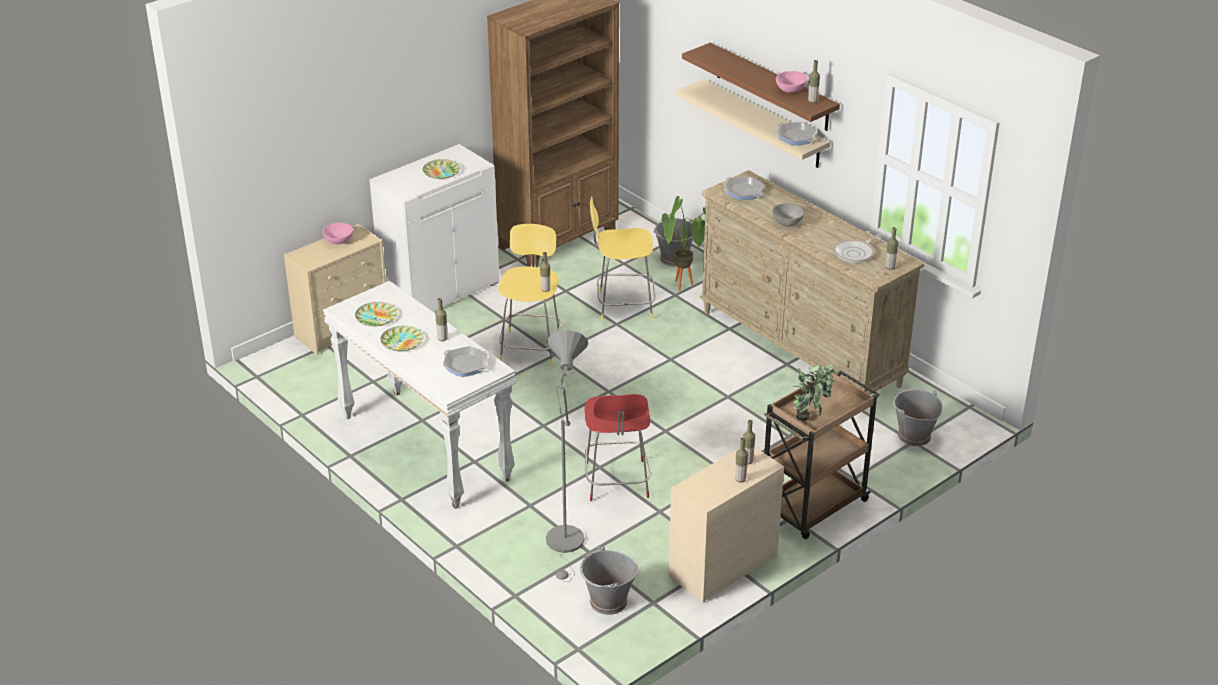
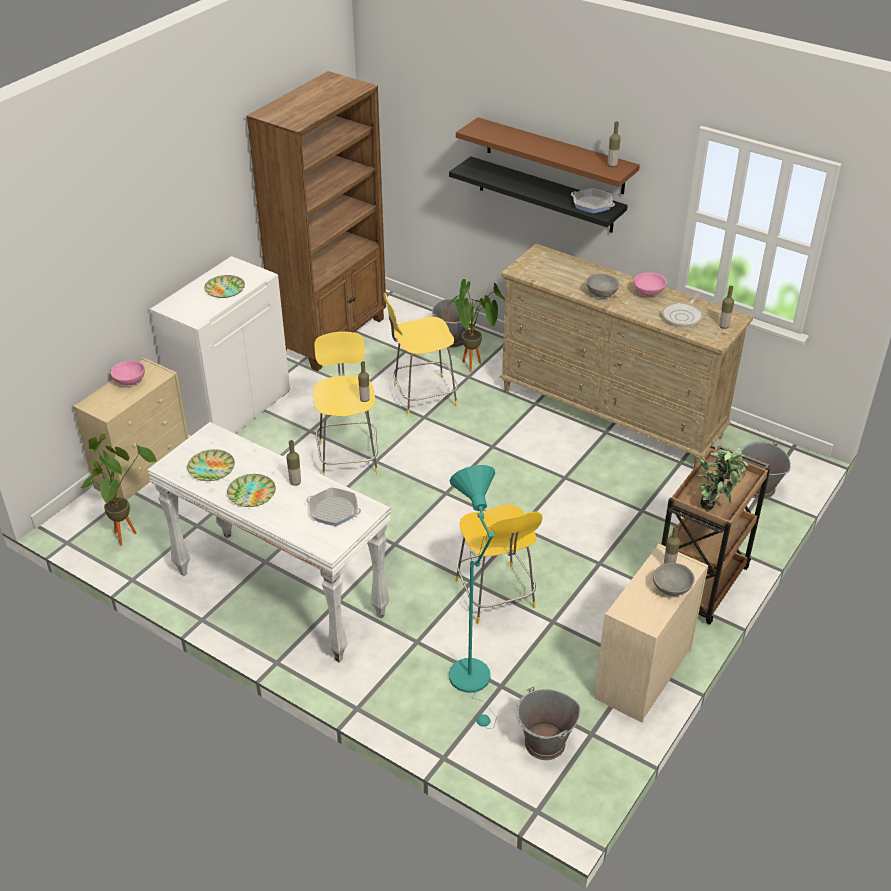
camera: 15 degrees left, 5 degrees up
(310, 377) = (127, 533): none -> potted plant
(566, 545) = (473, 682): grey floor lamp -> turquoise floor lamp
(617, 482) = (496, 596): red stool -> yellow stool
(740, 479) = (672, 590): bottle -> grey bowl
(743, 191) = (542, 267): frying pan -> none
(764, 124) = (545, 195): beige shelf -> black shelf
(791, 91) = (585, 157): pink bowl -> pink bowl (649, 293)

